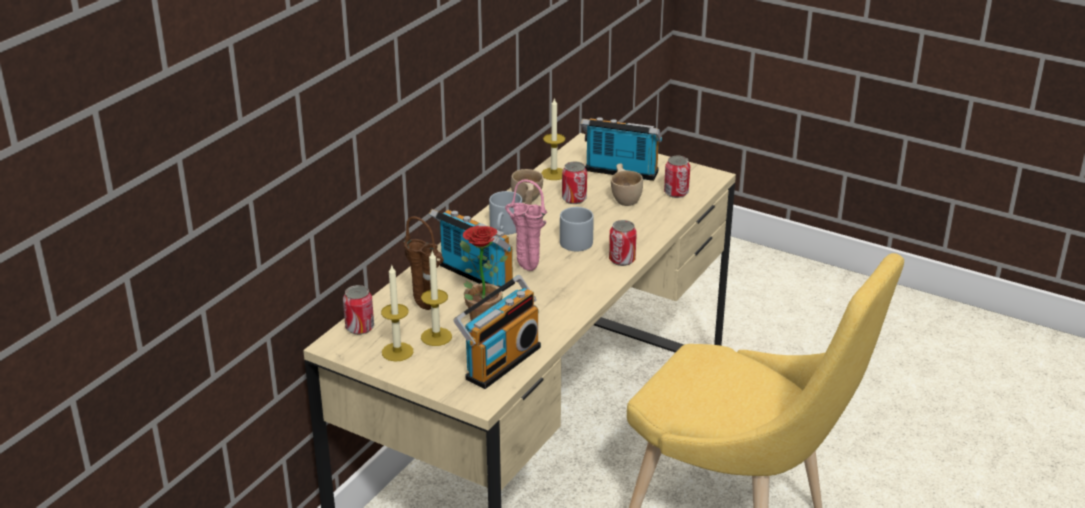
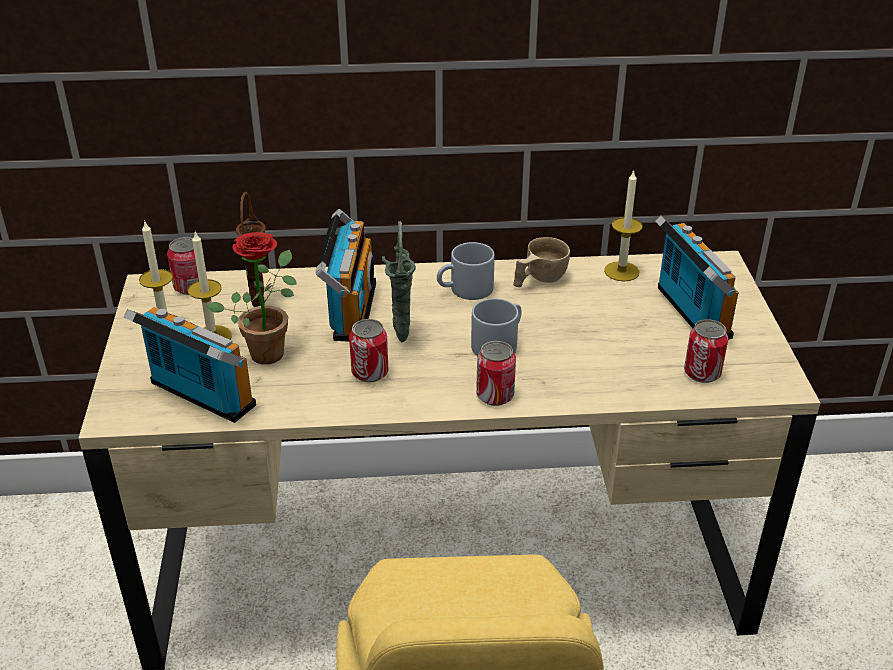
camera: 55 degrees right, 5 degrees up
(500, 361) = (198, 397): radio -> radio turned 150 degrees counterclockwise
(525, 269) = (400, 336): pink vase -> green vase
(574, 199) = (586, 306): can -> can (370, 372)
(625, 197) = (639, 339): beige cup -> none

